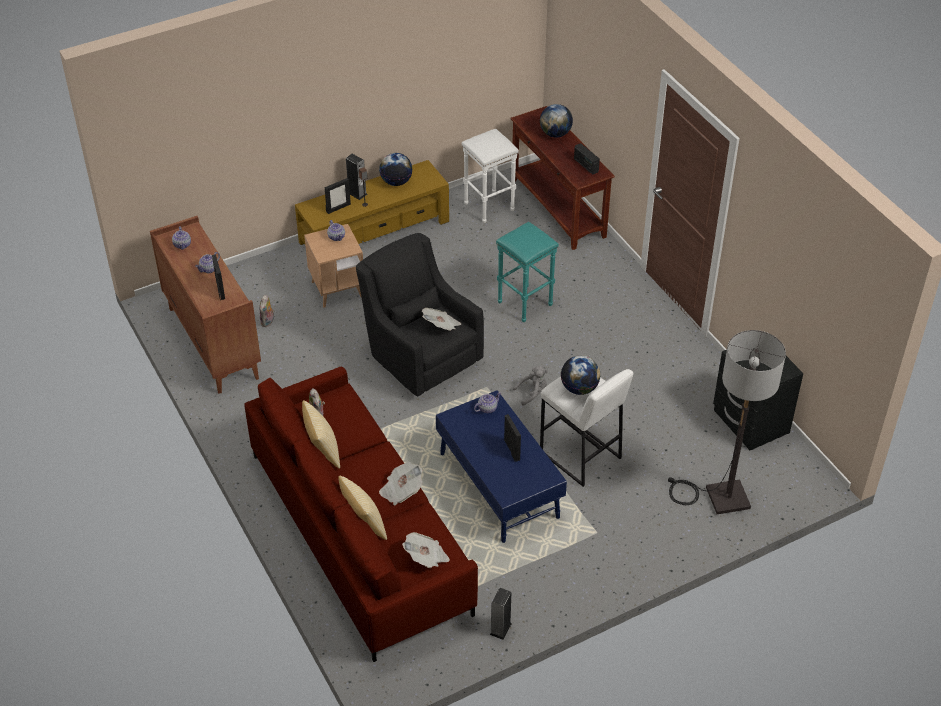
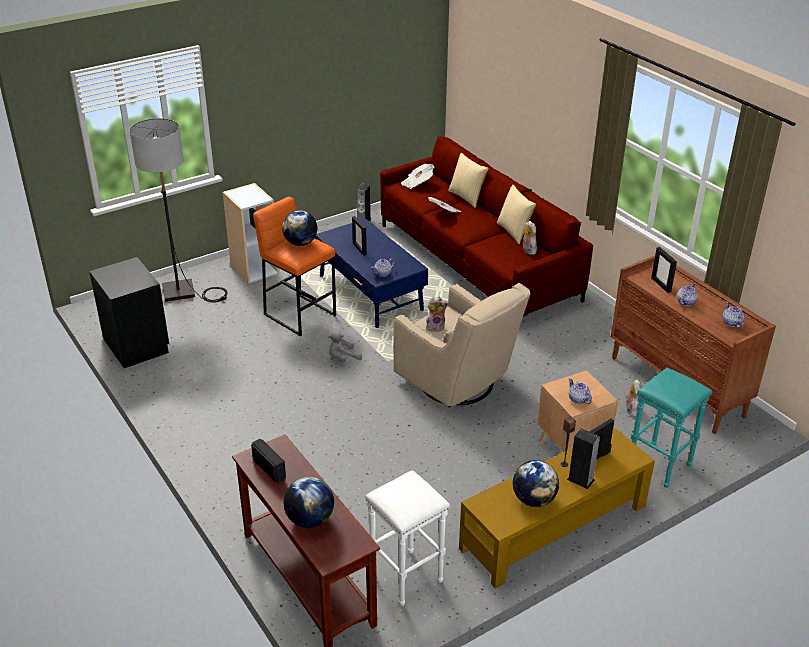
camera: 175 degrees right, 10 degrees down
(420, 357) = (458, 384): black armchair -> beige armchair
(441, 326) = (435, 327): newspaper -> plush toy
(526, 303) = (350, 444): turquoise stool -> turquoise stool (658, 465)
(581, 456) = (299, 314): white stool -> orange stool
(643, 536) = (254, 269): none -> bookcase

